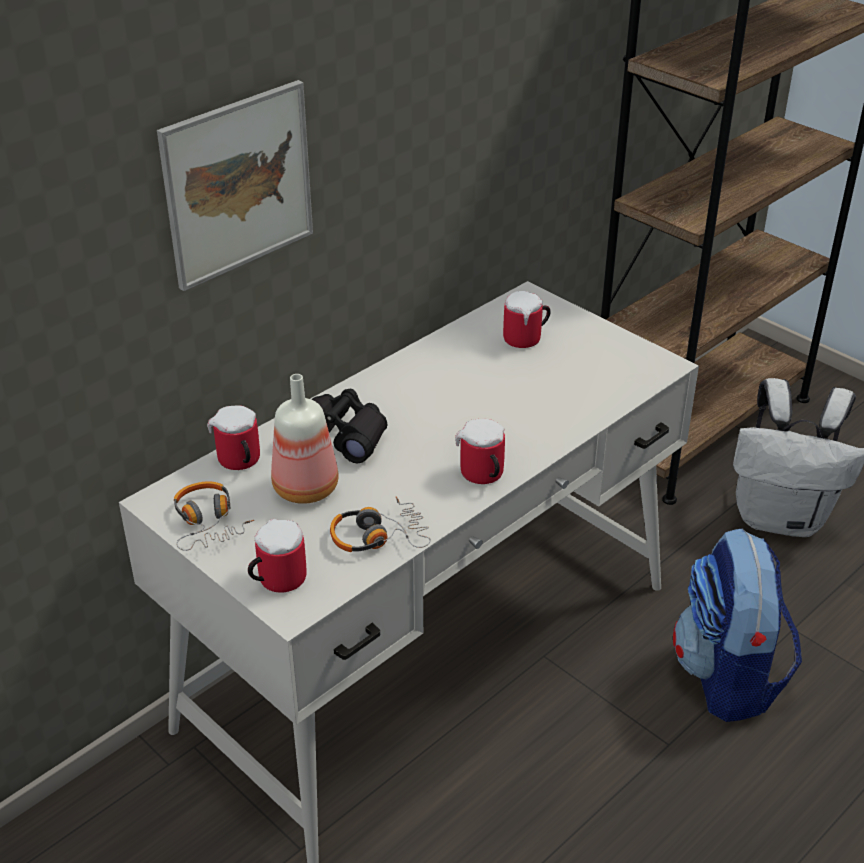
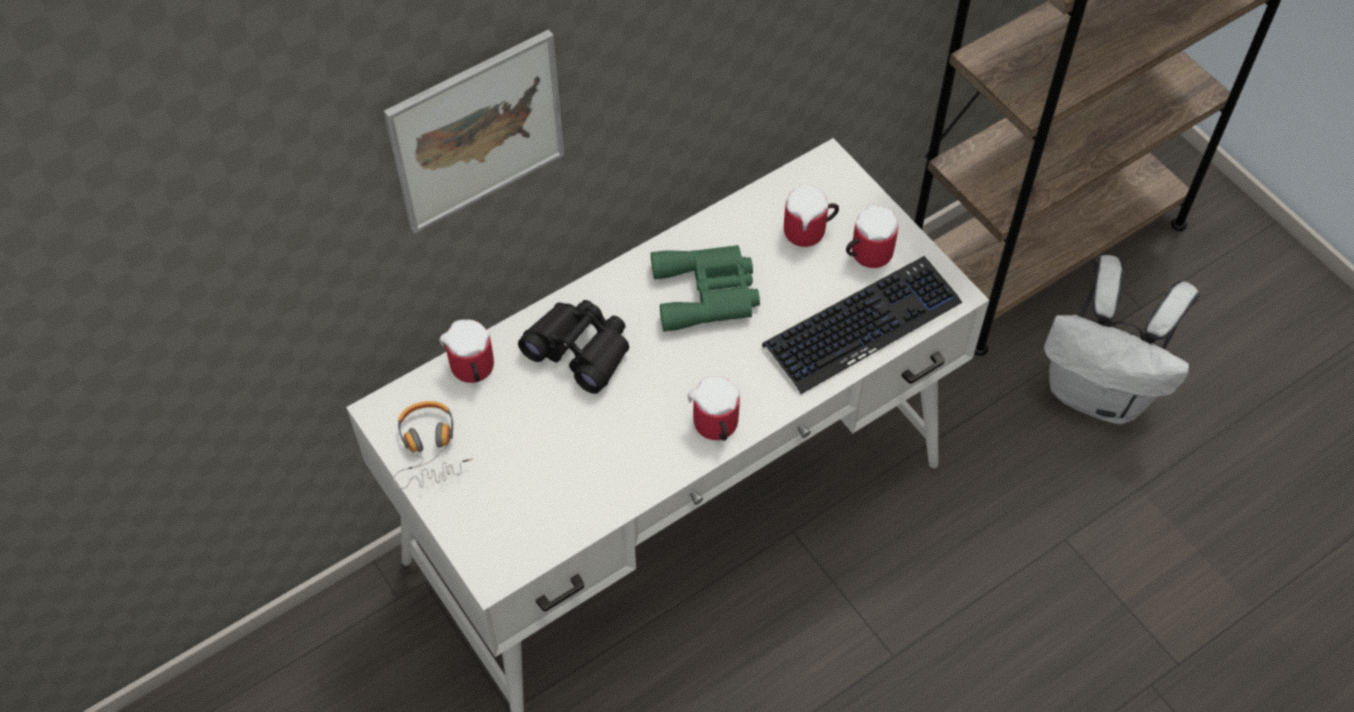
camera: 10 degrees right, 20 degrees up
(276, 579) = (484, 532): mug -> mug (865, 253)
(307, 487) = (534, 416): bottle -> none
(378, 536) = (593, 493): headphones -> none
(448, 386) = (708, 293): none -> green binoculars
(594, 392) = (862, 325): none -> keyboard
(728, 677) = (977, 587): backpack -> none

